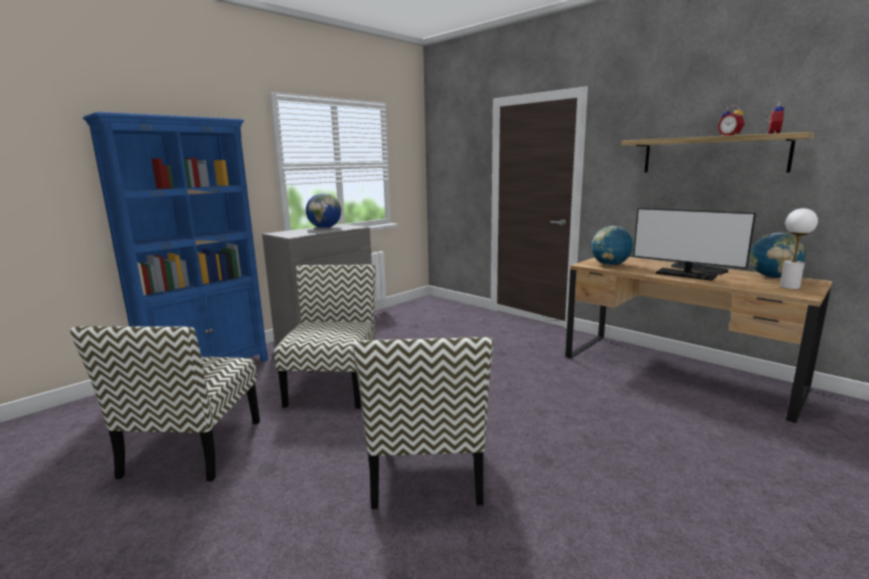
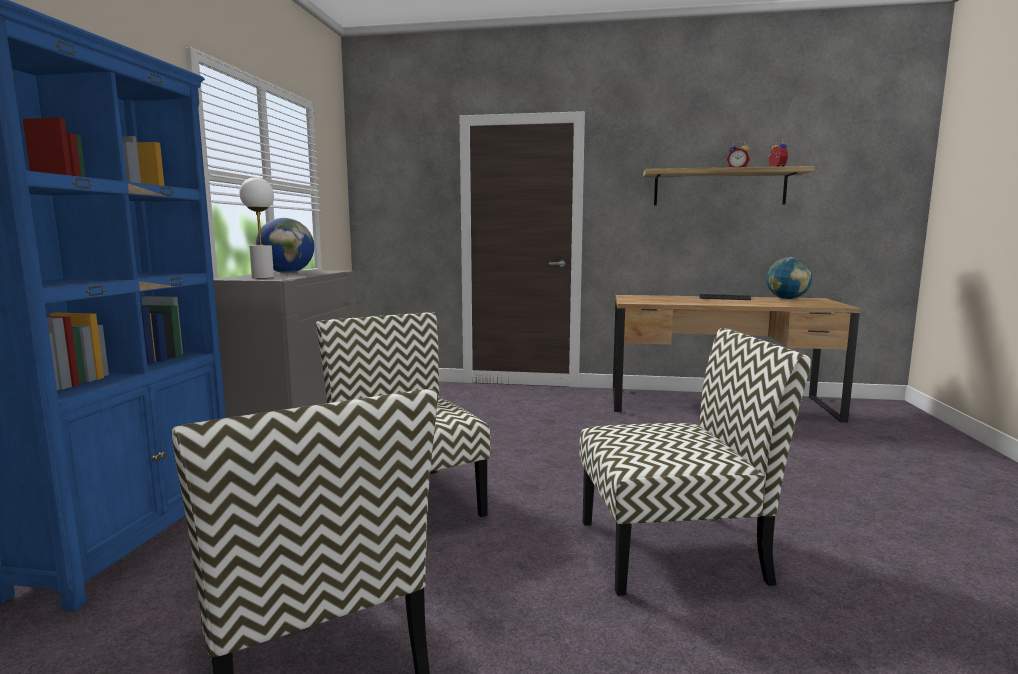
camera: 35 degrees left, 5 degrees down
(427, 470) = (673, 550): chair -> chair turned 60 degrees counterclockwise
(610, 265) = (650, 301): globe -> none
(686, 274) = (729, 302): monitor -> none
(790, 287) = (817, 302): white table lamp -> white table lamp (263, 277)

